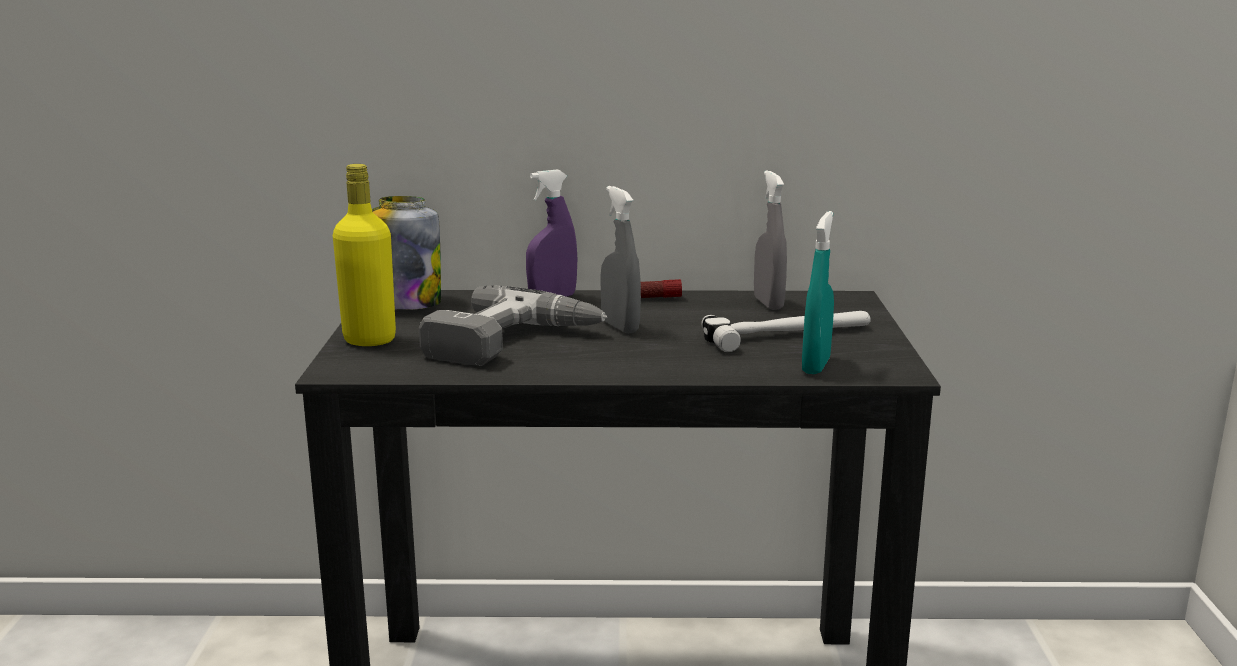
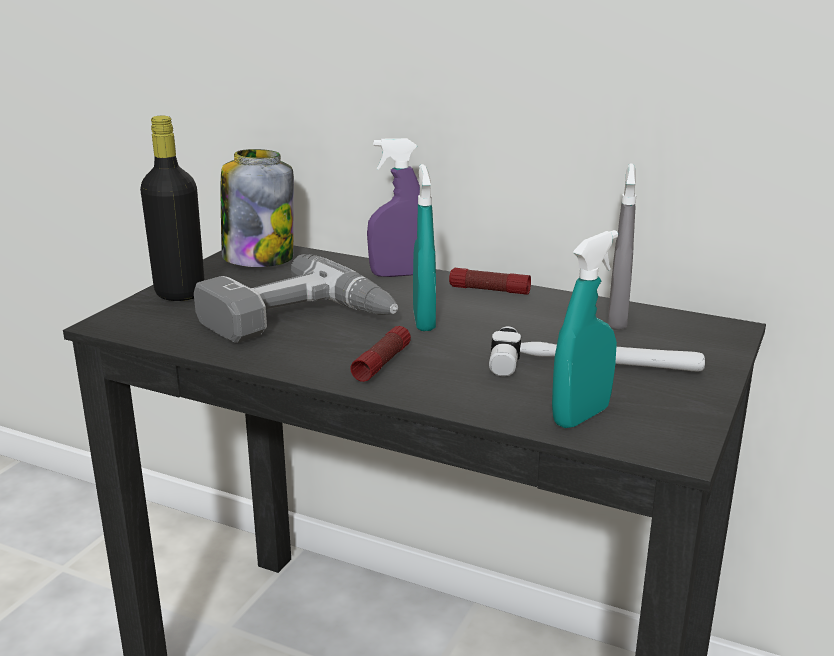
camera: 25 degrees right, 5 degrees up
(369, 339) = (180, 293): yellow bottle -> black bottle
(620, 327) = (424, 321): grey spray bottle -> turquoise spray bottle
(625, 359) = (382, 363): none -> flashlight

